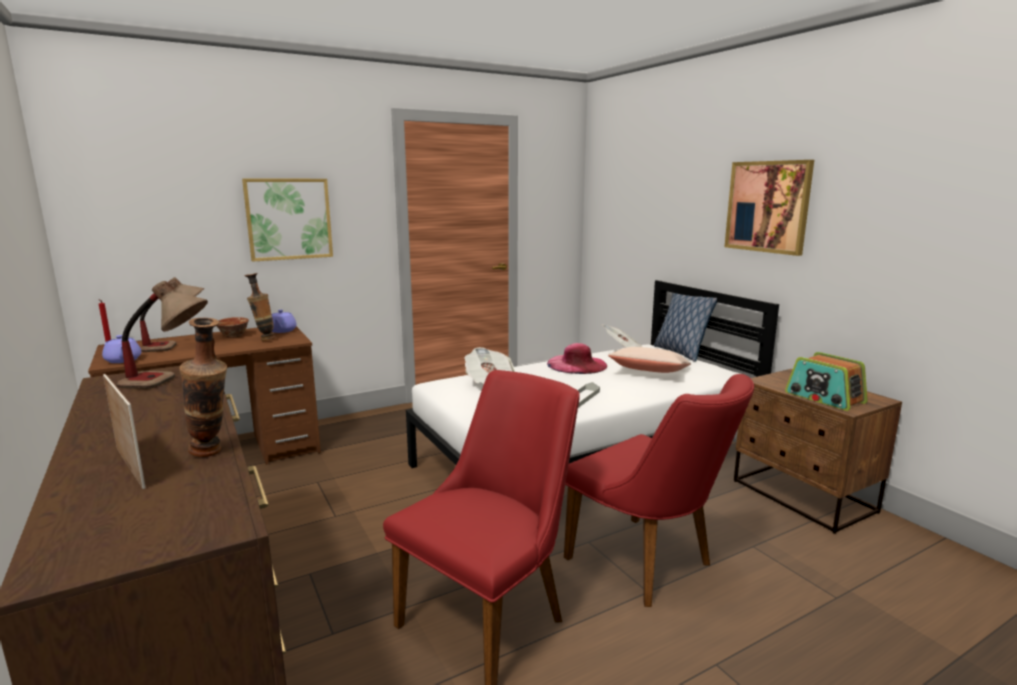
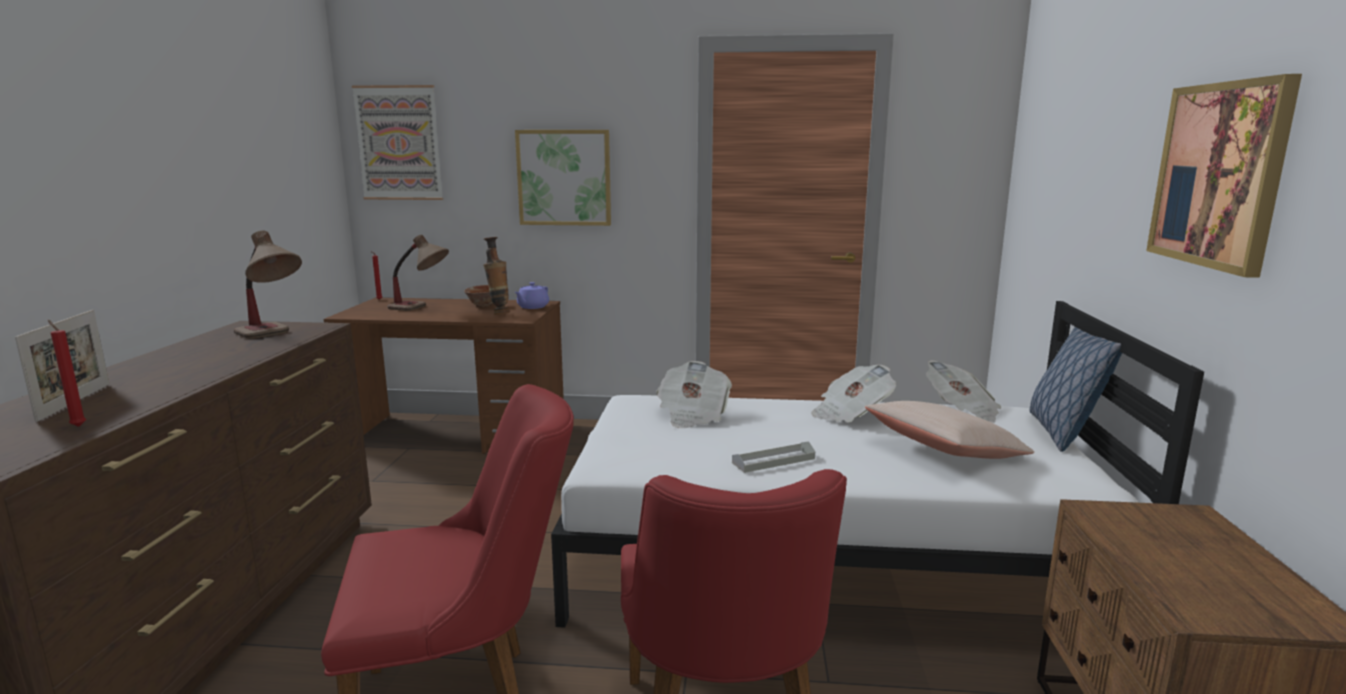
camera: 35 degrees right, 0 degrees up
(114, 191) = (399, 143): none -> picture
(123, 360) = (361, 314): purple teapot -> none
(203, 479) = (77, 426): none -> red candle
(212, 454) = (136, 406): vase -> none
(577, 364) = (850, 414): pink hat -> newspaper
(824, 398) = (1177, 577): radio -> none

